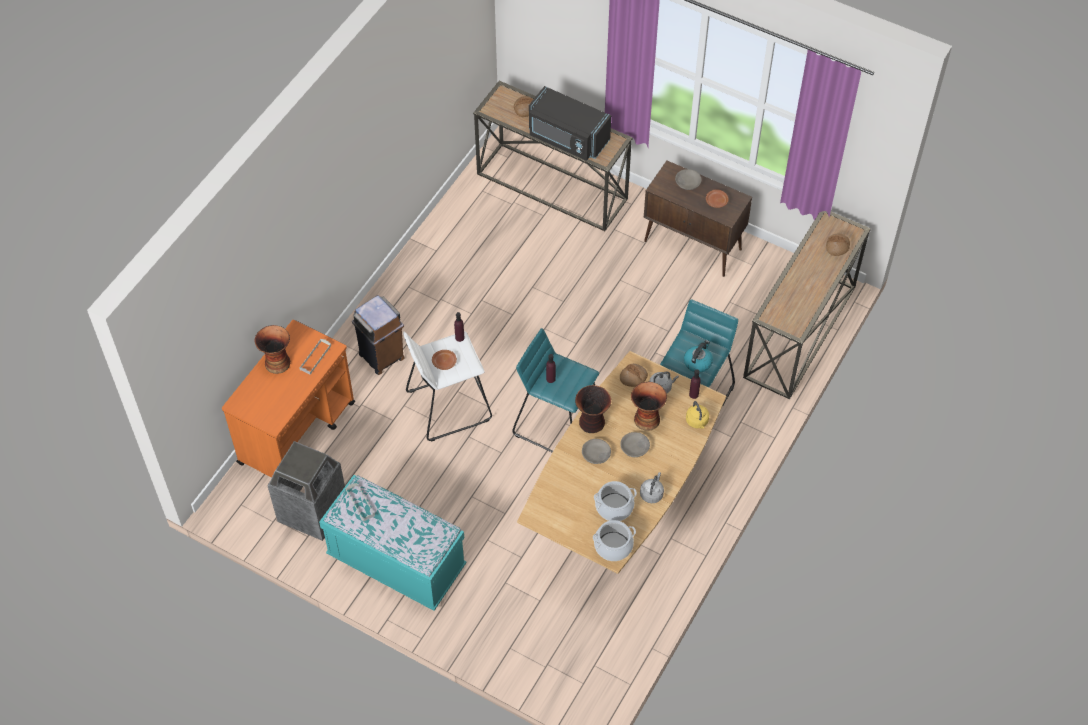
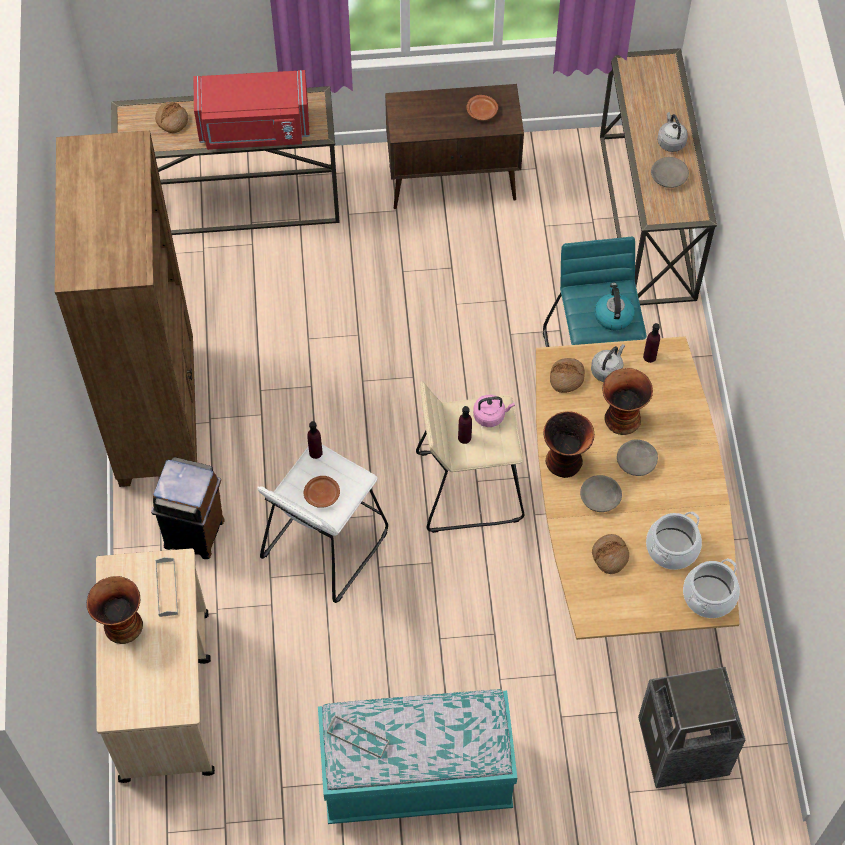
camera: 35 degrees left, 5 degrees up
(297, 432) = (165, 694): orange cart -> beige cart
(313, 512) = (265, 783): trash can -> trash can (683, 747)
(413, 280) = (158, 414): none -> brown bookcase
(558, 423) = (468, 486): turquoise stool -> beige stool
(567, 139) = (254, 130): black microwave -> red microwave
(576, 376) = (491, 416): none -> pink kettle
(652, 493) = (700, 504): grey kettle -> grey kettle (670, 141)
(687, 182) = (431, 107): grey bowl -> grey bowl (668, 177)
(697, 422) = (679, 387): yellow kettle -> none
(837, 247) = (663, 90): bread -> bread (610, 556)

